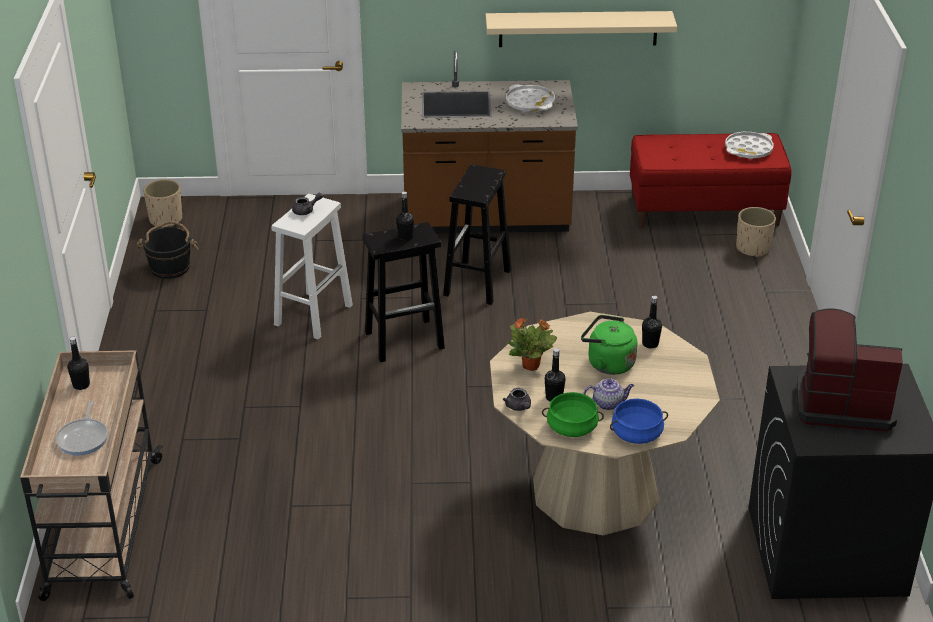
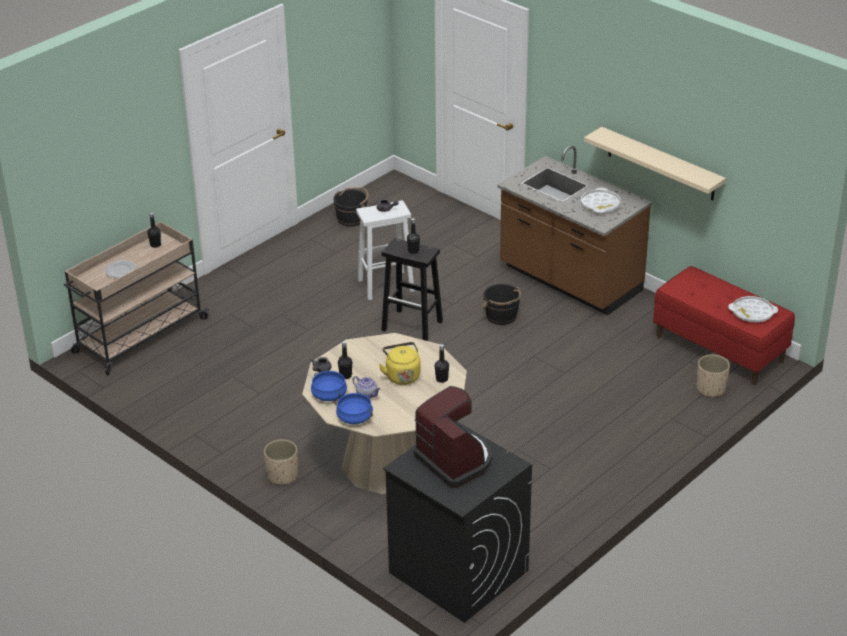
camera: 45 degrees right, 0 degrees up
(83, 438) = (121, 270): frying pan -> plate
(166, 219) = (388, 189): beige planter -> beige planter (282, 475)
(477, 283) = (501, 316): black stool -> black bucket
(531, 366) = (361, 354): potted plant -> none
(571, 428) = (329, 395): green cooking pot -> blue cooking pot
(607, 363) = (402, 375): green kettle -> yellow kettle

